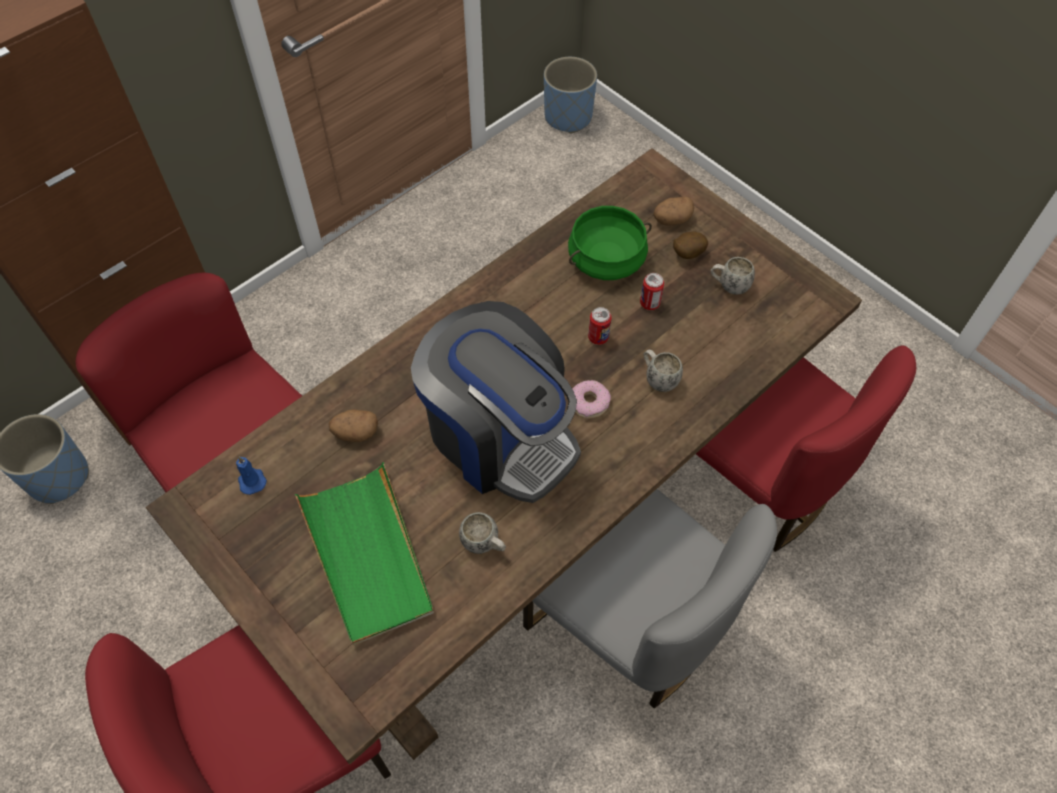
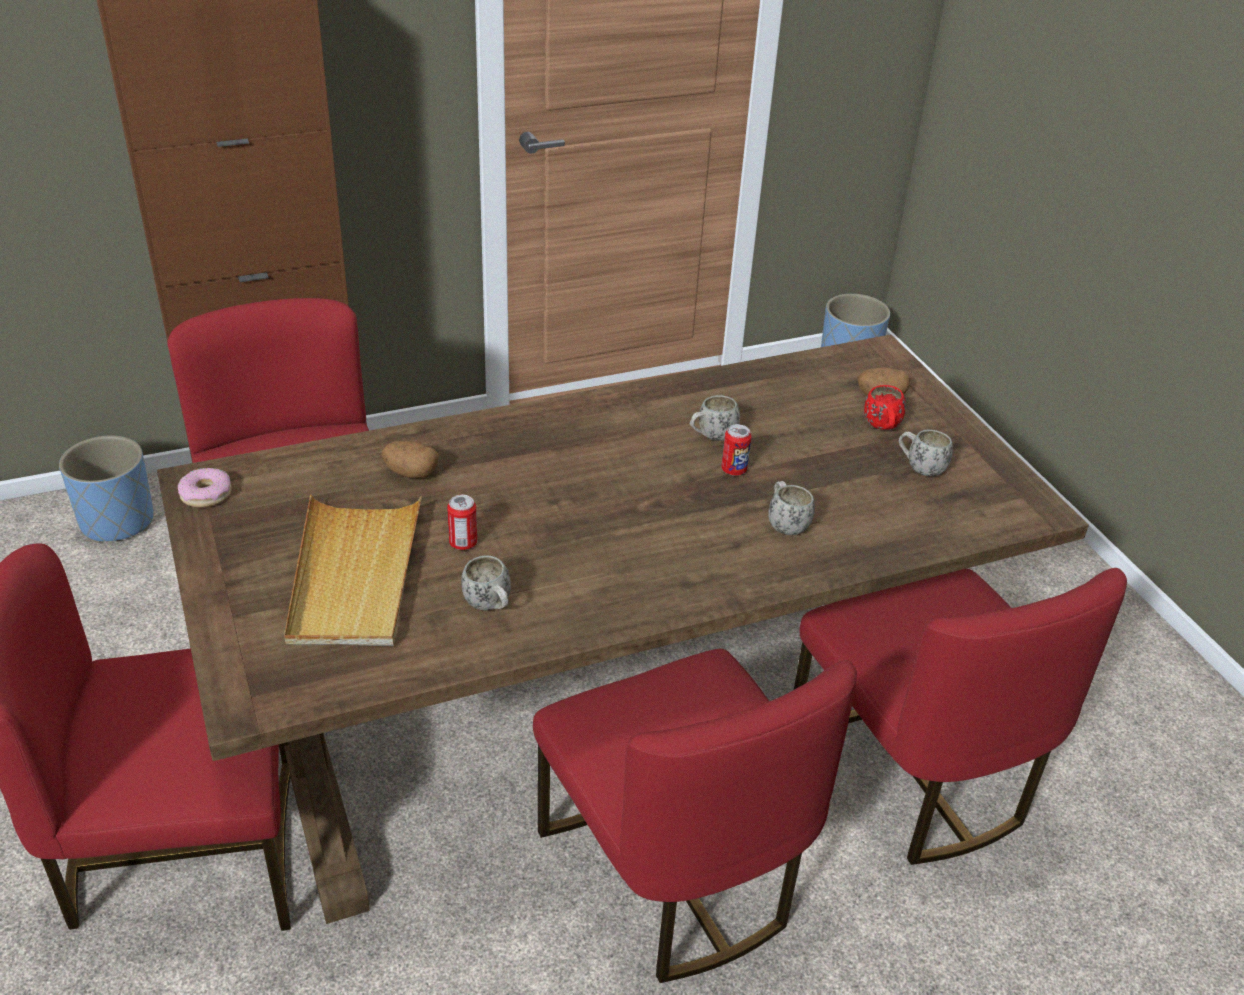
camera: 20 degrees right, 20 degrees down
(251, 480) = (277, 479): blue candle -> none
(367, 555) = (354, 576): green tray -> beige tray
(499, 435) = (567, 520): coffee machine -> none
(567, 309) = (712, 437): none -> white mug
(589, 403) = (689, 521): donut -> donut (206, 494)
(606, 260) = (782, 410): green cooking pot -> none
(627, 622) = (672, 873): grey chair -> red chair
(649, 303) = (813, 458): can -> can (463, 543)
(687, 254) = (883, 428): potato -> red mug

